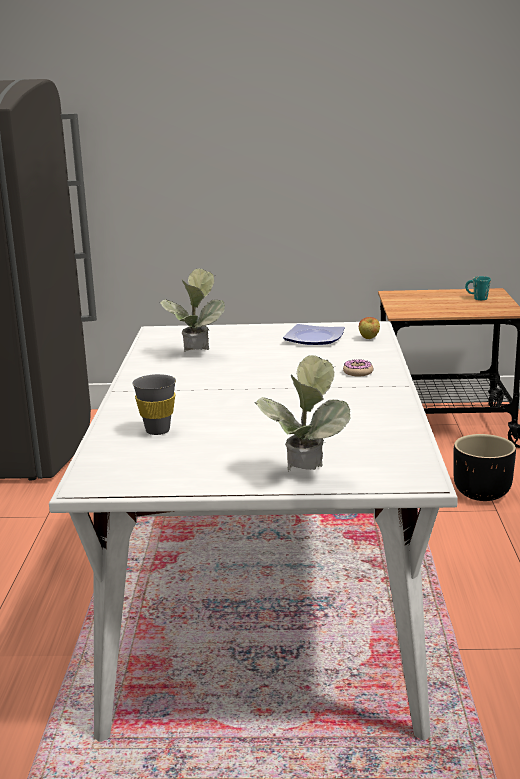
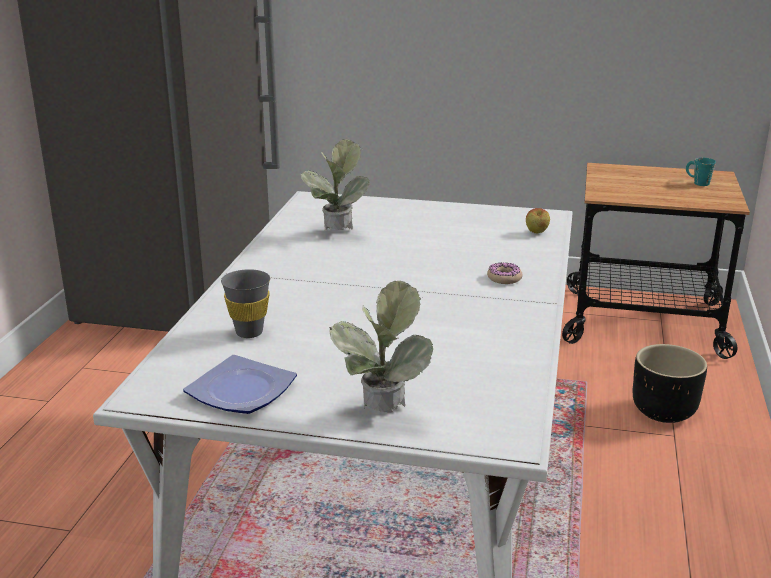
camera: 10 degrees right, 5 degrees up
(313, 338) = (474, 226): plate -> plate (241, 390)

